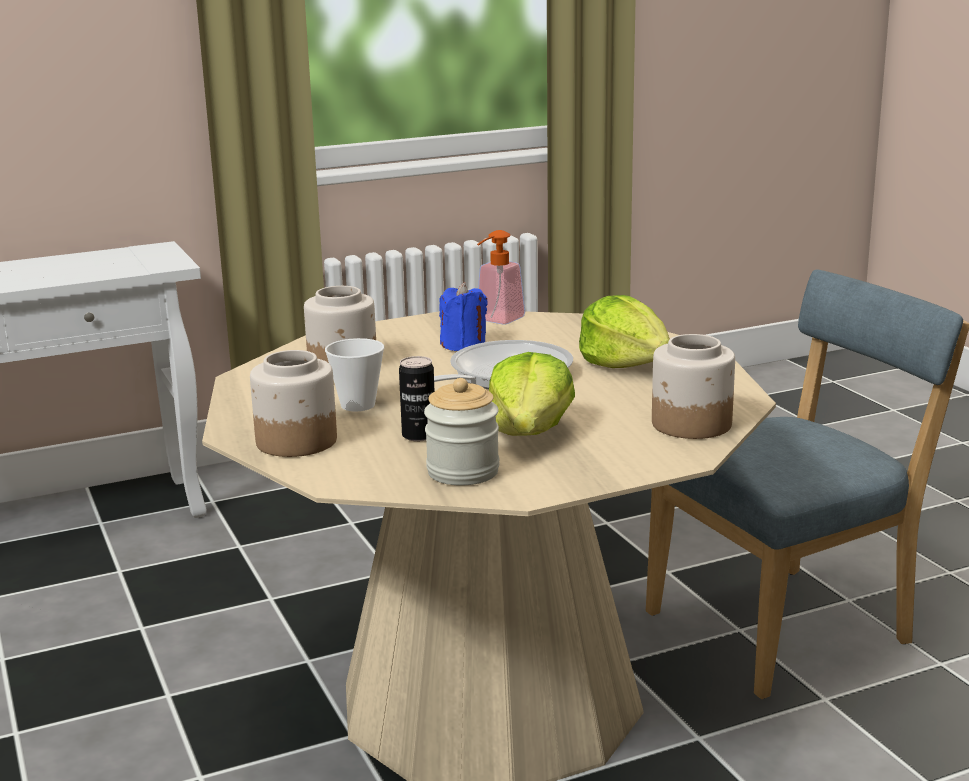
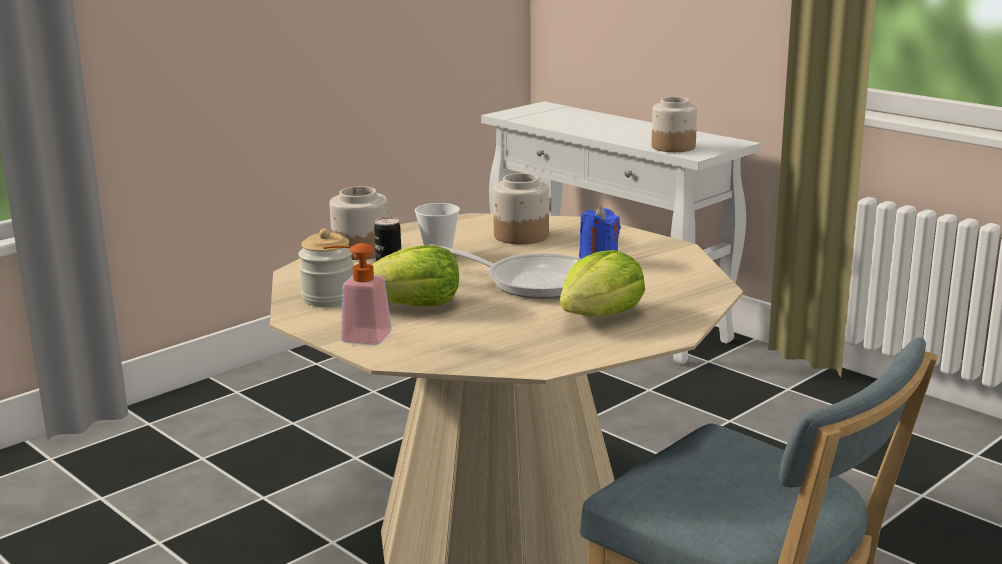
camera: 70 degrees right, 0 degrees up
(495, 321) = (675, 260): soap dispenser -> soap dispenser (357, 337)
(691, 424) = (465, 353): jar -> jar (672, 147)

